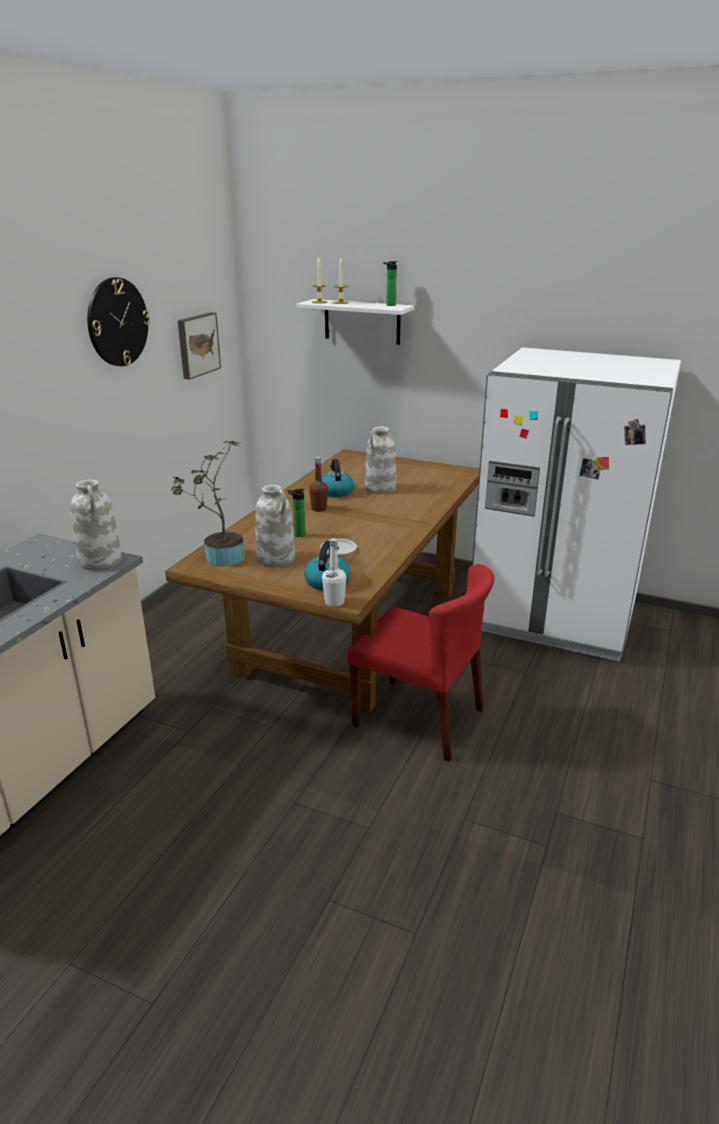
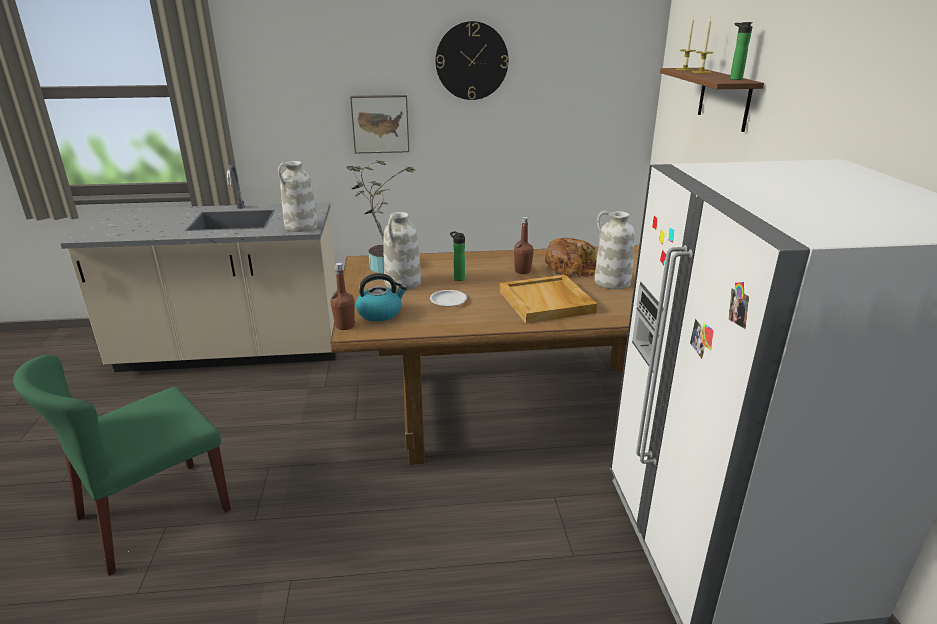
camera: 60 degrees right, 0 degrees up
(197, 345) = (578, 99): picture -> picture (380, 123)
(300, 908) = (153, 514): none -> green chair
(334, 602) = (345, 326): white bottle -> brown bottle
(336, 491) = (571, 267): kettle -> bread
(362, 321) = (724, 98): white shelf -> brown shelf
(386, 517) = (547, 302): none -> beige tray
(419, 718) = (424, 498): red chair -> none

